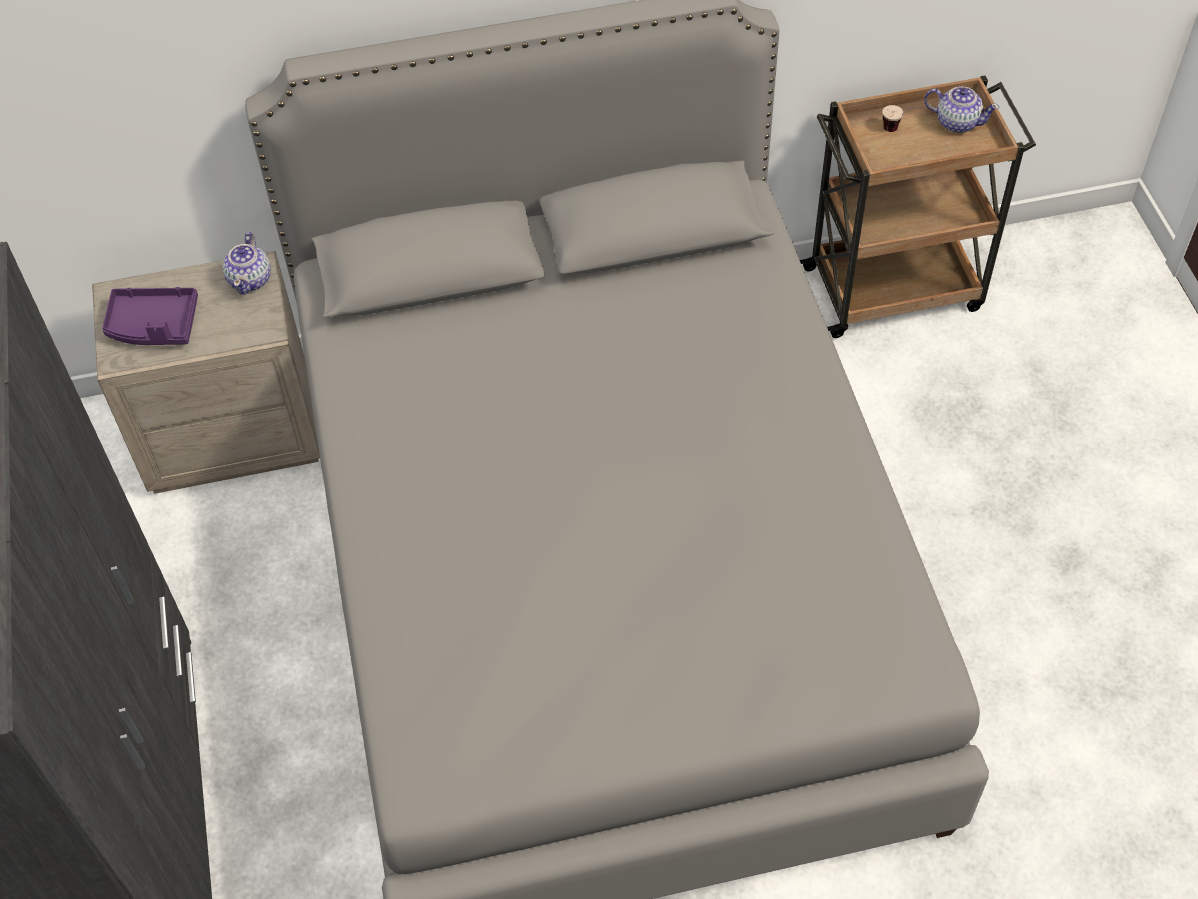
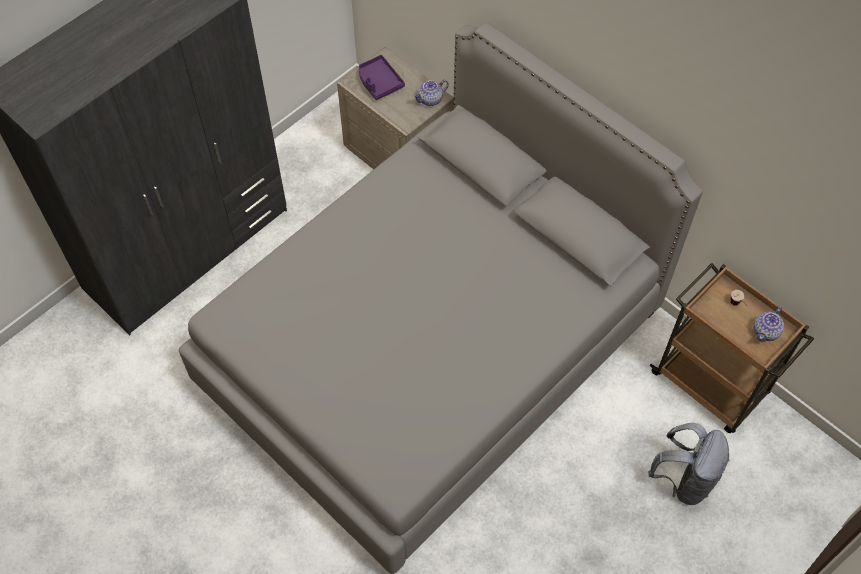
camera: 55 degrees right, 5 degrees up
(957, 122) = (766, 331): teapot -> teapot turned 45 degrees clockwise
(1013, 393) = (684, 479): none -> grey backpack

